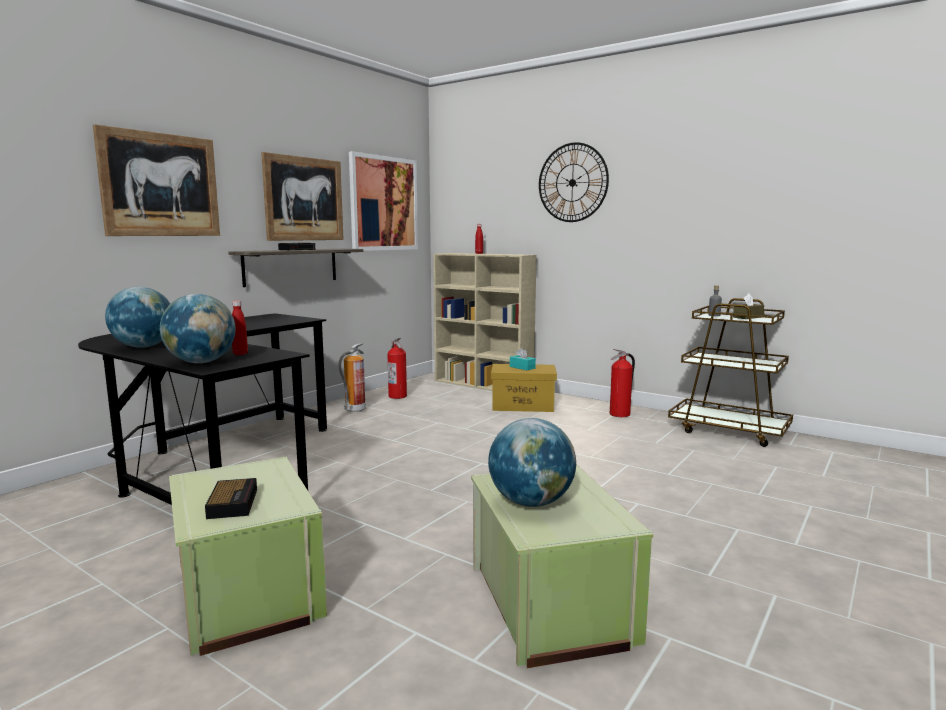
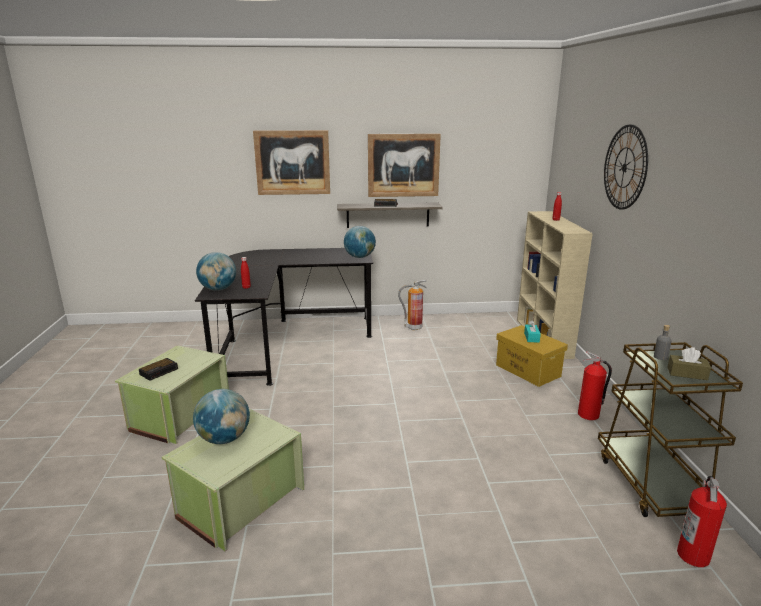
camera: 50 degrees right, 10 degrees up
(143, 347) = (236, 267): globe -> globe (360, 257)
(384, 203) = (488, 164): picture -> none
(398, 396) = (462, 325): fire extinguisher -> fire extinguisher (693, 555)

